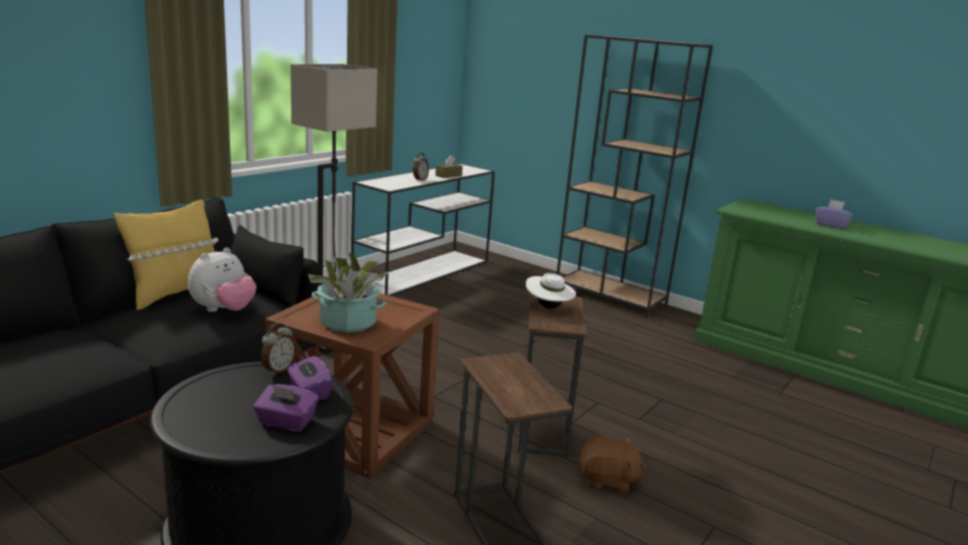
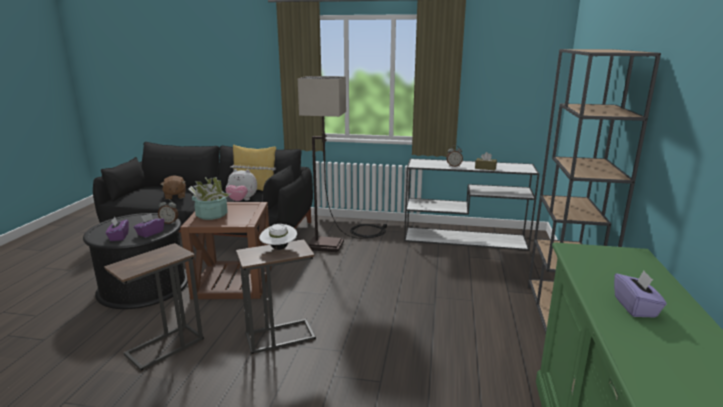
camera: 65 degrees right, 0 degrees up
(607, 480) = (231, 377): brown plush toy -> brown plush toy (175, 196)

